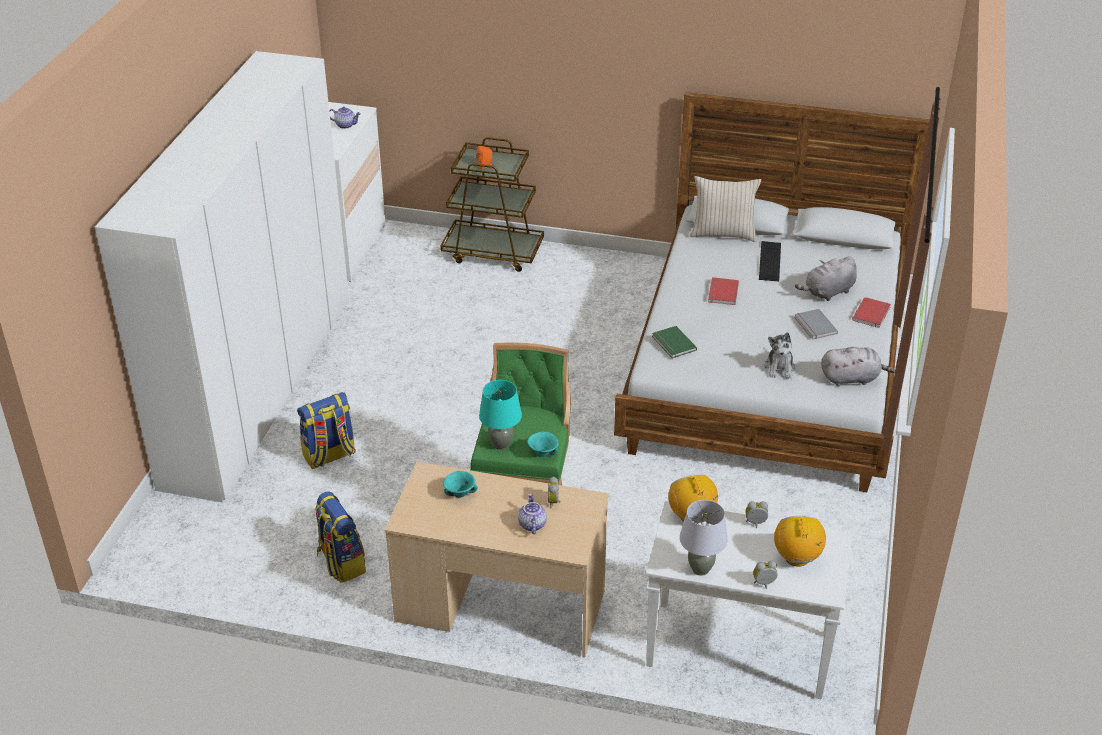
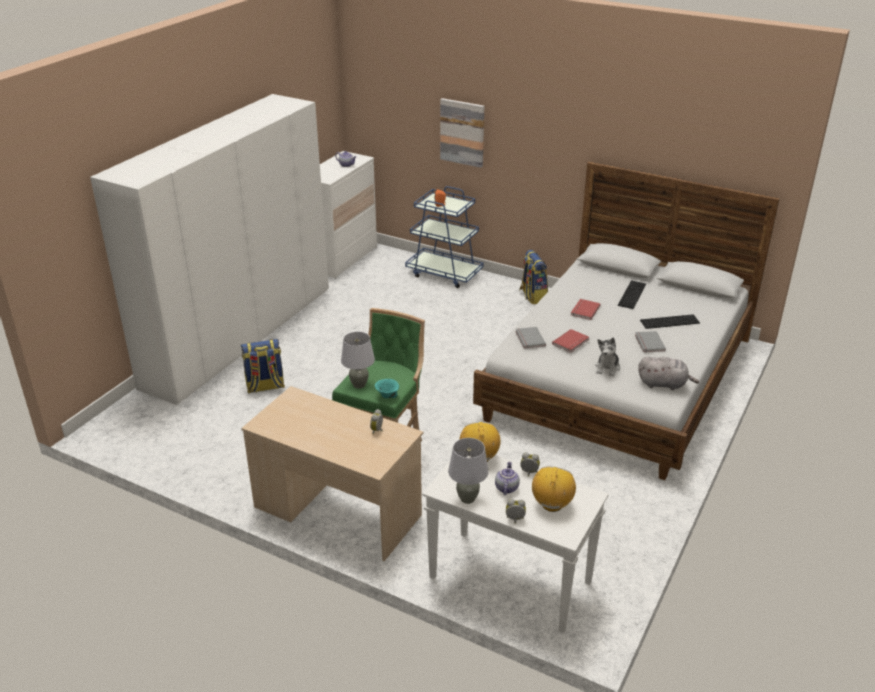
camera: 15 degrees right, 5 degrees down
(341, 563) = (236, 459): backpack -> backpack (532, 296)
(460, 494) = (310, 413): turquoise bowl -> none
(493, 252) = (444, 273): brown cart -> blue cart
(501, 445) = (359, 385): turquoise table lamp -> grey table lamp
(505, 66) = (462, 132): none -> picture
(531, 524) = (352, 443): teapot -> teapot (506, 487)
(672, 344) = (529, 339): green book -> grey book
(723, 234) = (603, 272): beige pillow -> none
(828, 292) = (669, 322): grey plush toy -> keyboard
(872, 314) = (700, 341): red book -> red book (571, 342)

